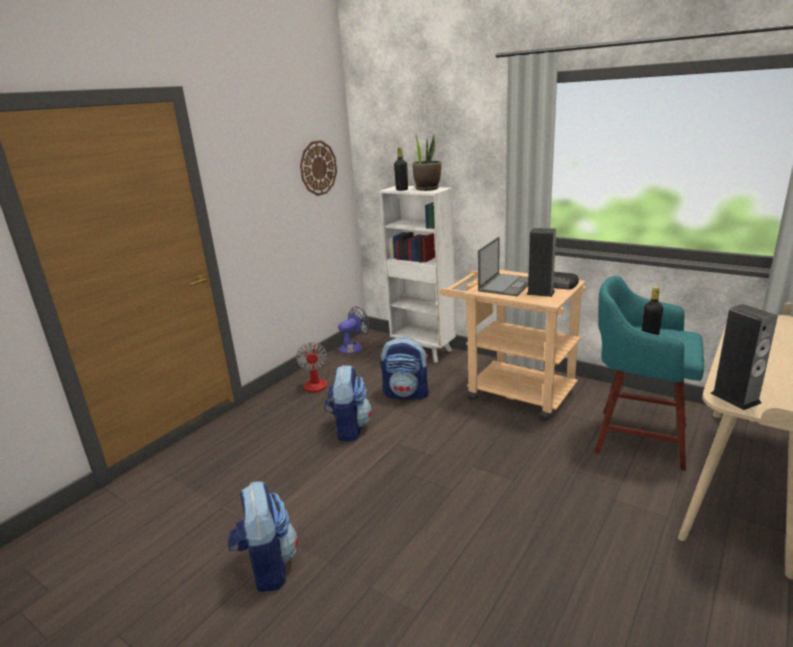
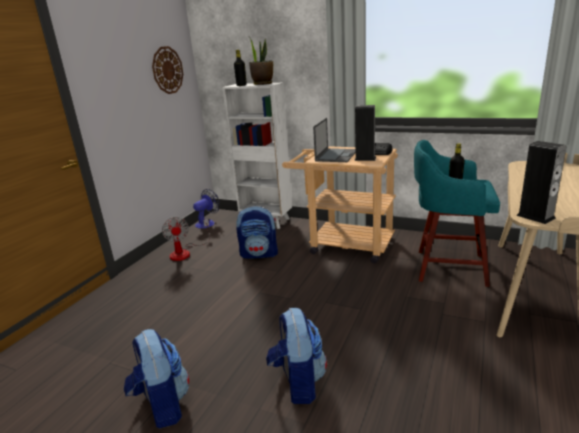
camera: 10 degrees left, 0 degrees up
(349, 428) = (215, 285): backpack -> backpack (298, 382)

